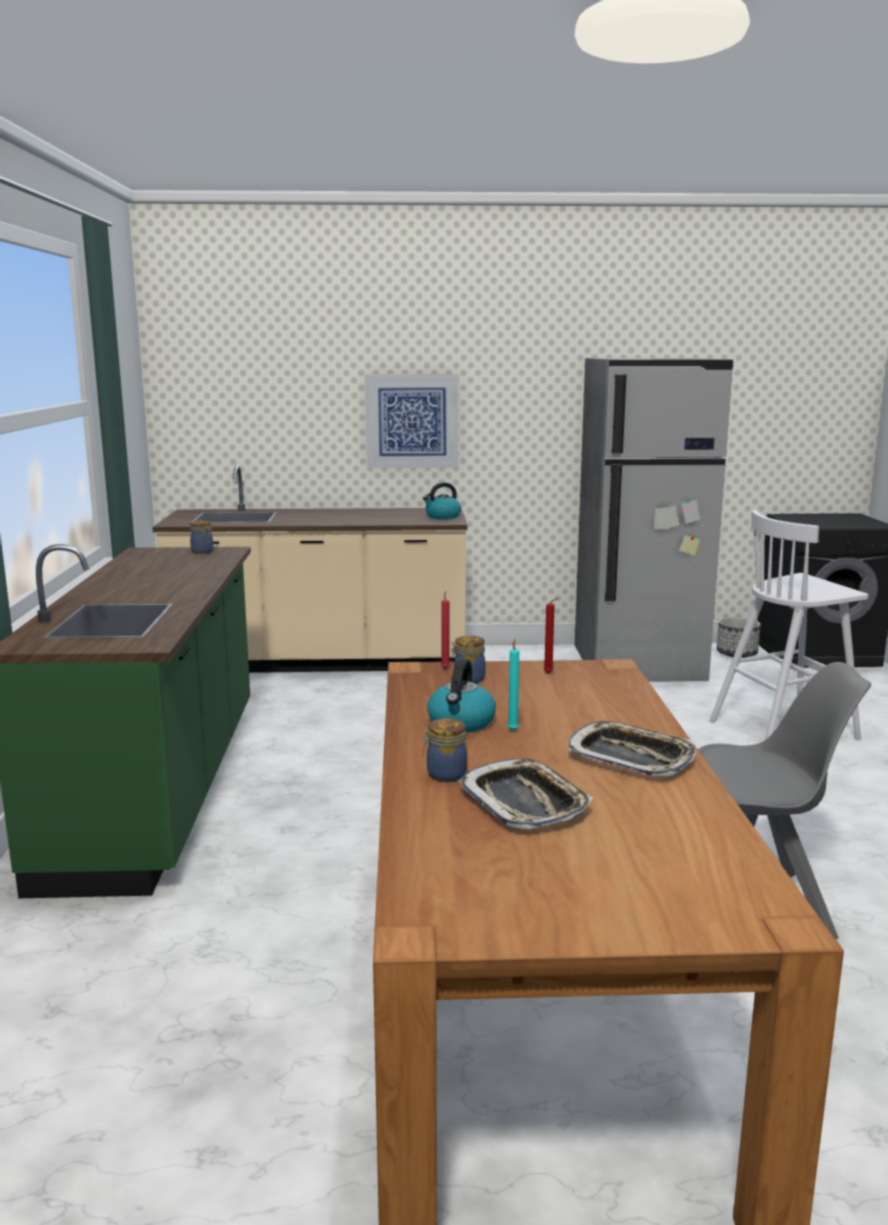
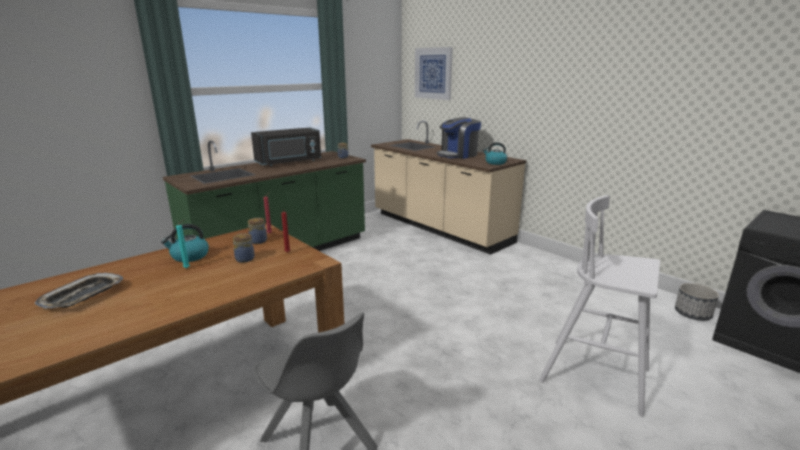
camera: 50 degrees right, 5 degrees up
(138, 576) = (289, 162): none -> black microwave
(358, 516) = (458, 155): none -> coffee machine
(412, 421) = (506, 104): picture -> picture (433, 73)
(444, 774) = (114, 272): jar -> jar (244, 259)
(630, 757) = (162, 302): tray -> none
(639, 662) = (601, 289): grey fridge -> none

